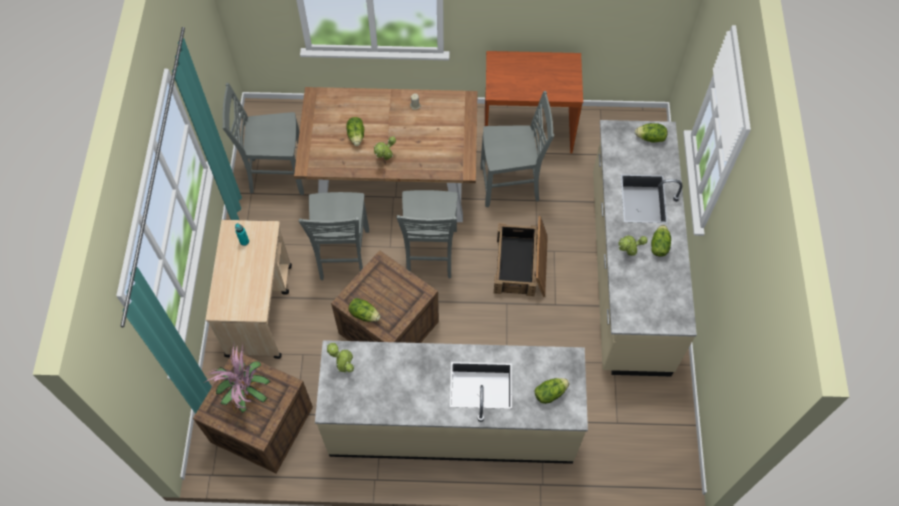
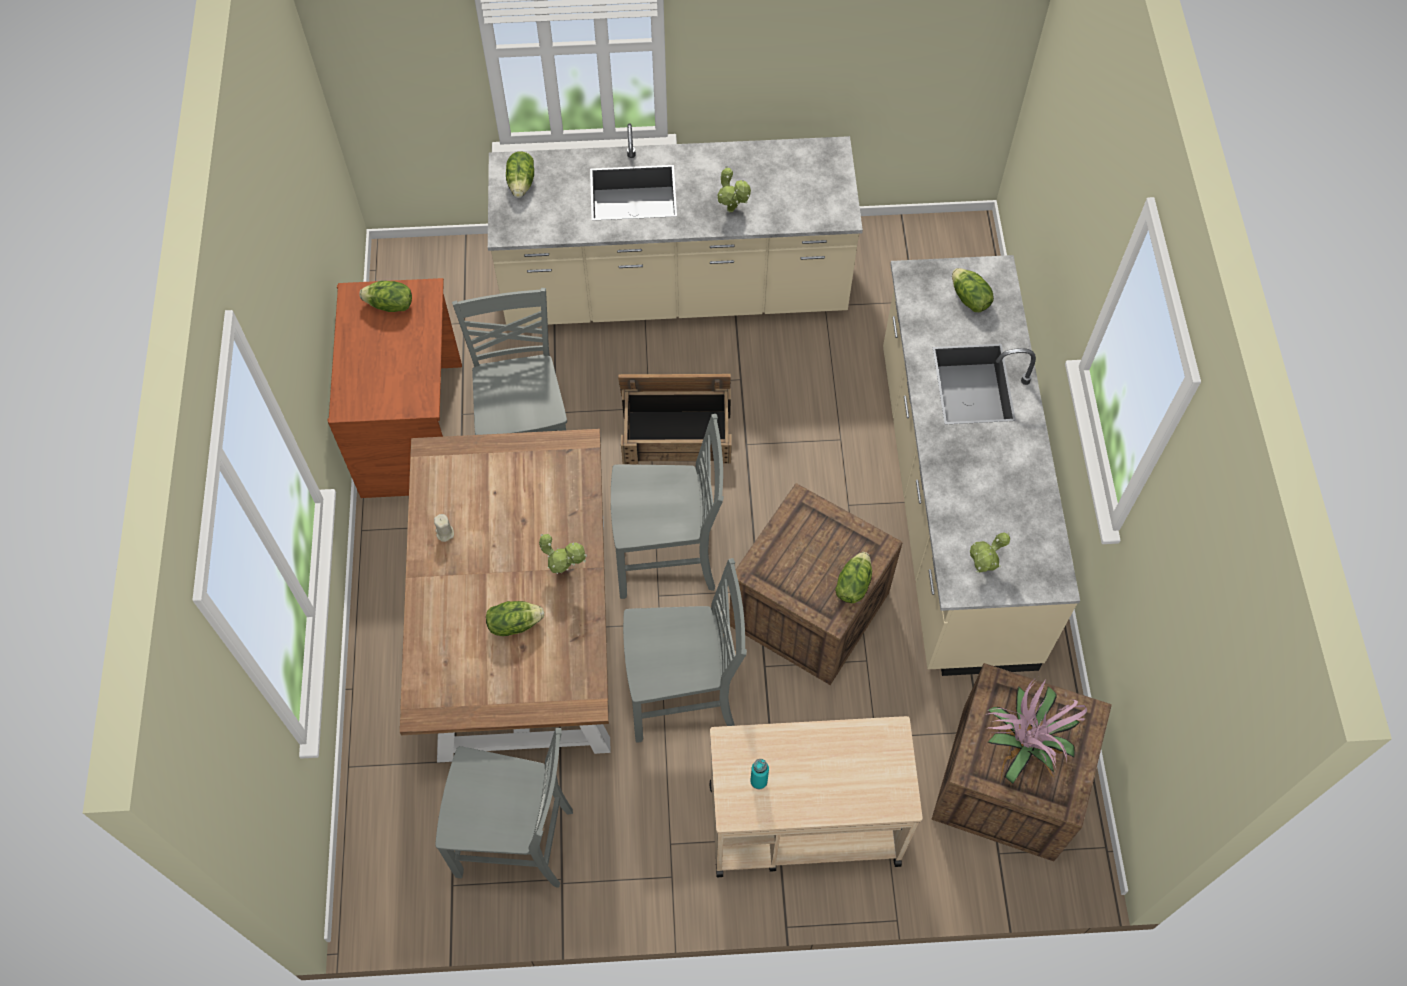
camera: 95 degrees left, 0 degrees up
(276, 175) = (518, 842): grey chair -> grey chair turned 75 degrees counterclockwise
(658, 246) = (714, 175): lettuce -> lettuce (390, 305)

